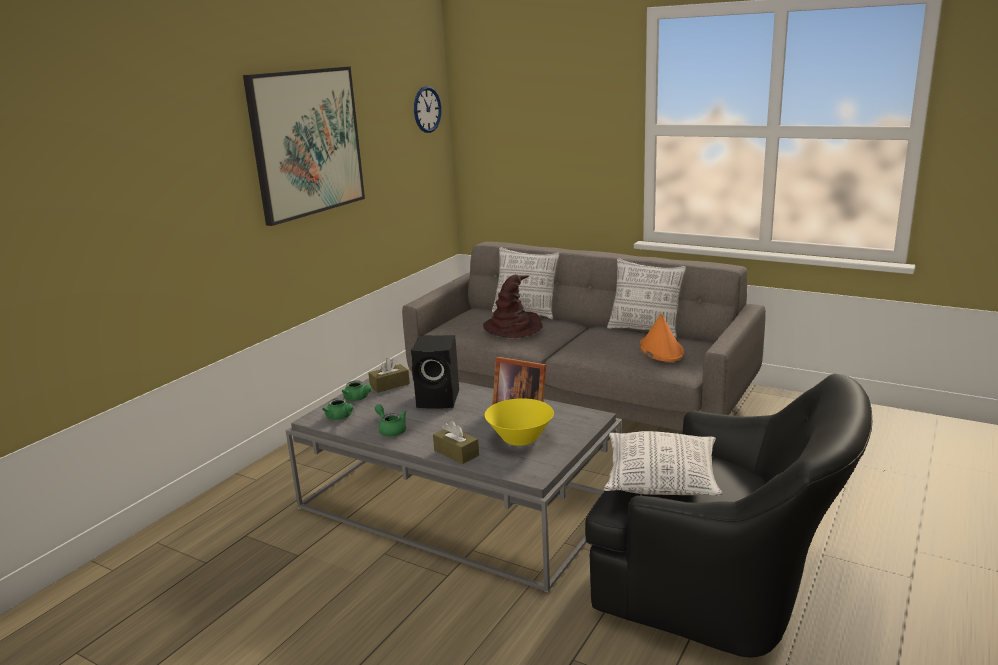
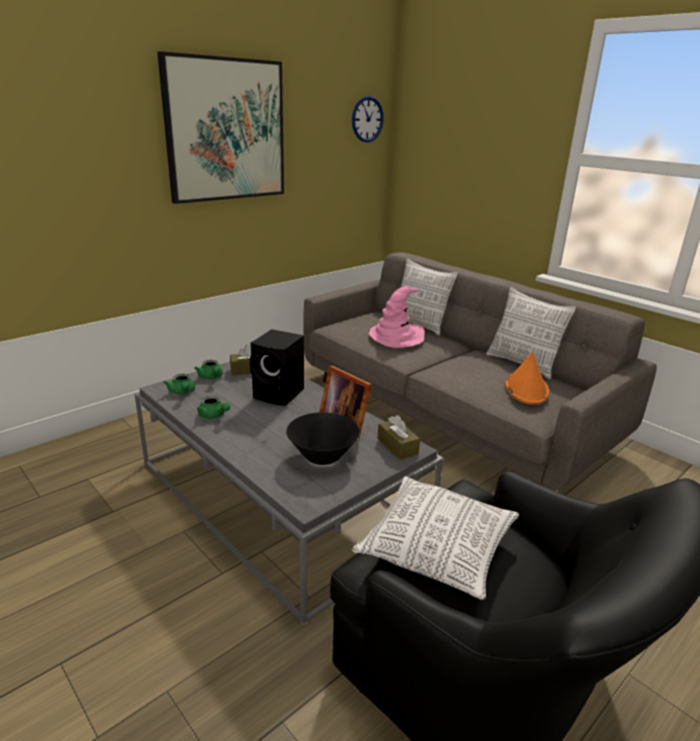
camera: 15 degrees right, 5 degrees up
(391, 430) = (214, 416): green teapot -> green teapot turned 150 degrees clockwise
(456, 453) = (252, 456): brown tissue box -> brown tissue box (397, 446)
(513, 327) = (397, 336): brown hat -> pink hat
(520, 439) = (322, 456): yellow bowl -> black bowl

